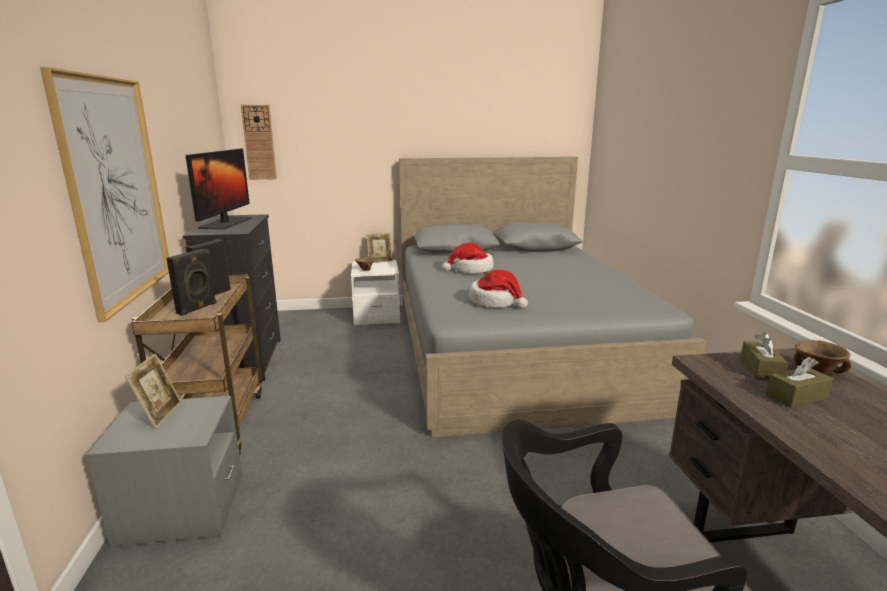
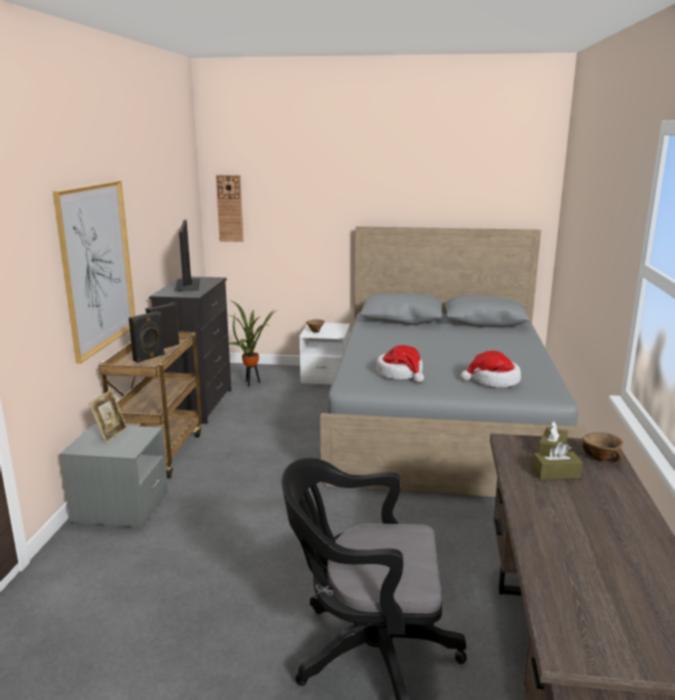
camera: 15 degrees right, 0 degrees up
(226, 223) = (187, 285): monitor -> monitor turned 150 degrees clockwise
(300, 330) = (251, 383): none -> potted plant
(380, 261) = (333, 323): picture frame -> none
(470, 269) = (400, 341): hat -> hat (493, 381)

